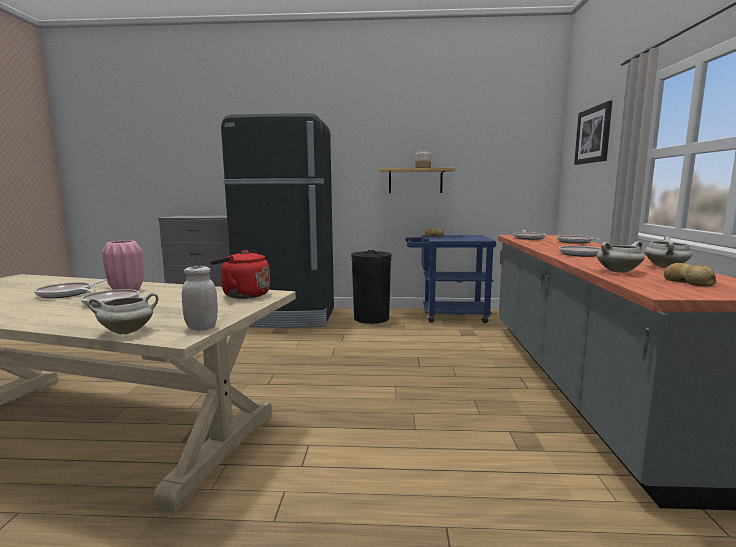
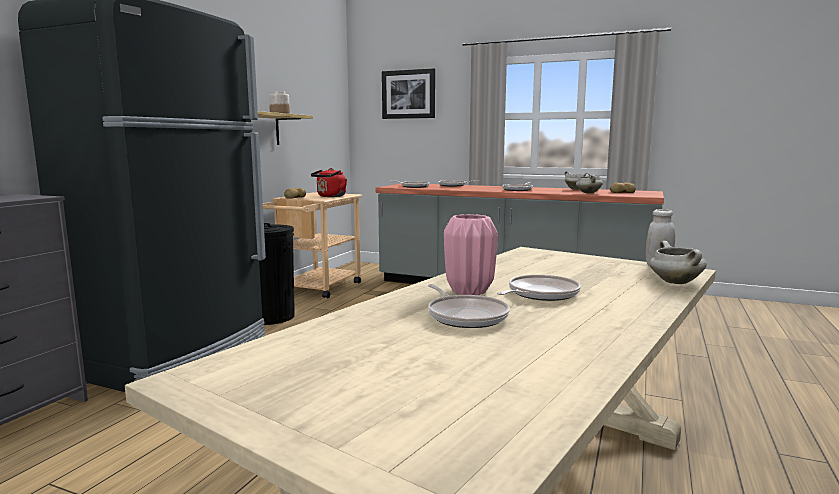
camera: 70 degrees left, 0 degrees up
(243, 295) = (531, 257): red kettle -> red kettle (330, 196)
(447, 315) = (316, 289): blue cart -> beige cart

